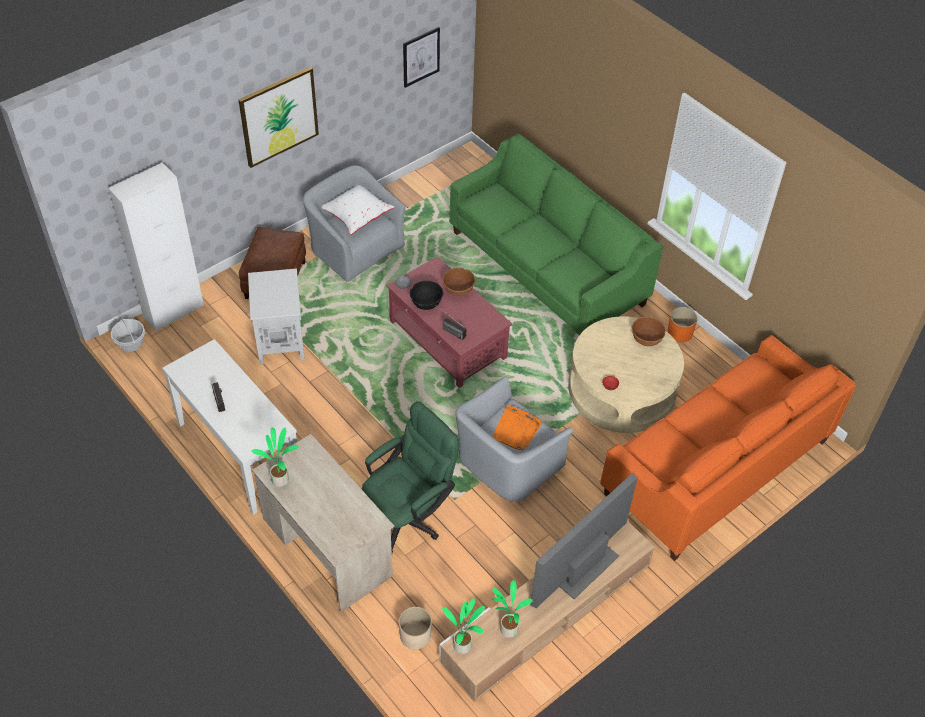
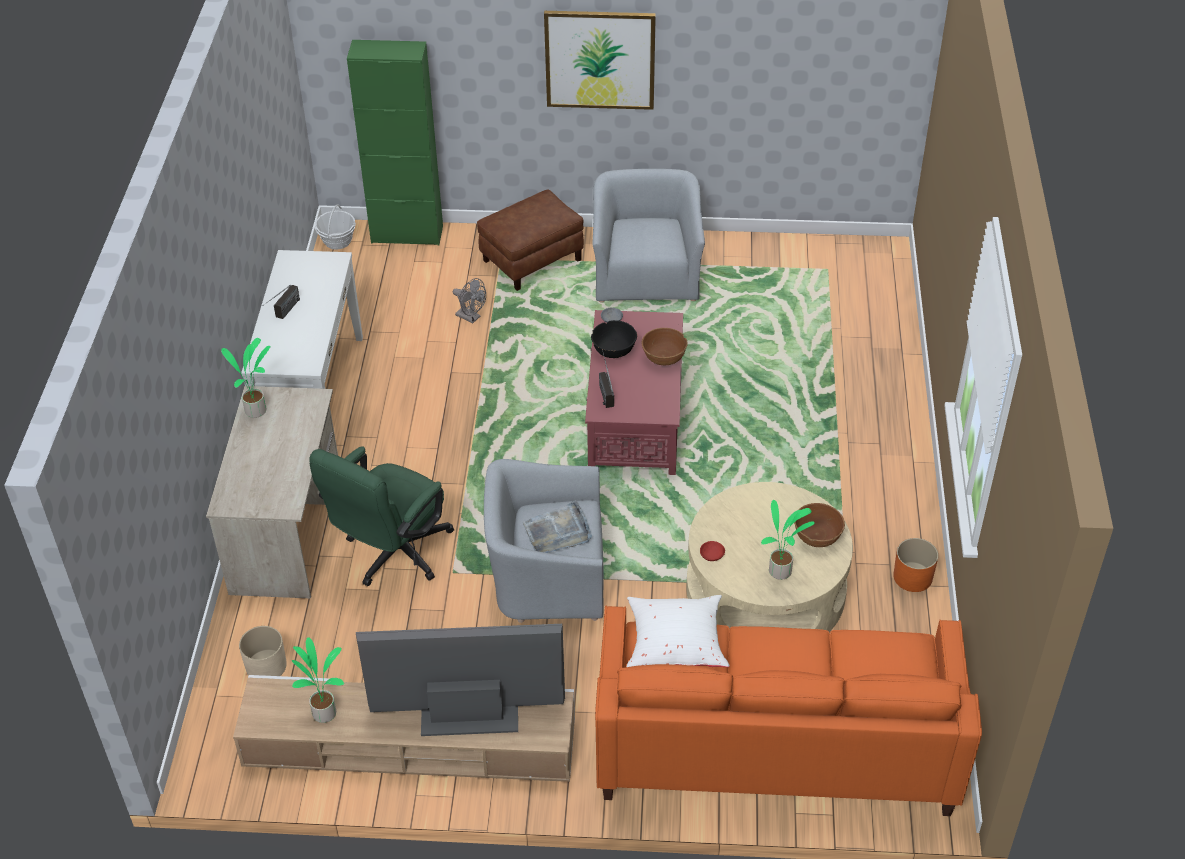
camera: 45 degrees right, 5 degrees down
(173, 311) = (407, 234): white cabinet -> green cabinet
(280, 339) = (471, 317): white side table -> grey fan
(356, 215) = (654, 230): white pillow -> white pillow (675, 643)
(408, 515) = (392, 555): green office chair -> green office chair turned 120 degrees clockwise
(421, 57) = (834, 76): picture -> none
(463, 645) = (266, 694): potted plant -> potted plant (781, 572)
(516, 430) = (558, 532): orange tray -> grey tray
(547, 268) = (834, 415): green sofa -> none

